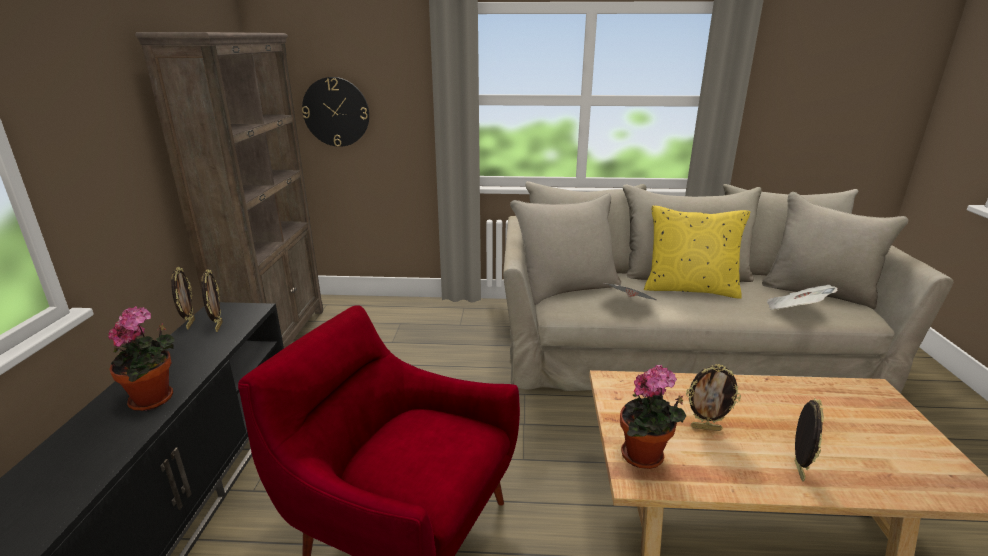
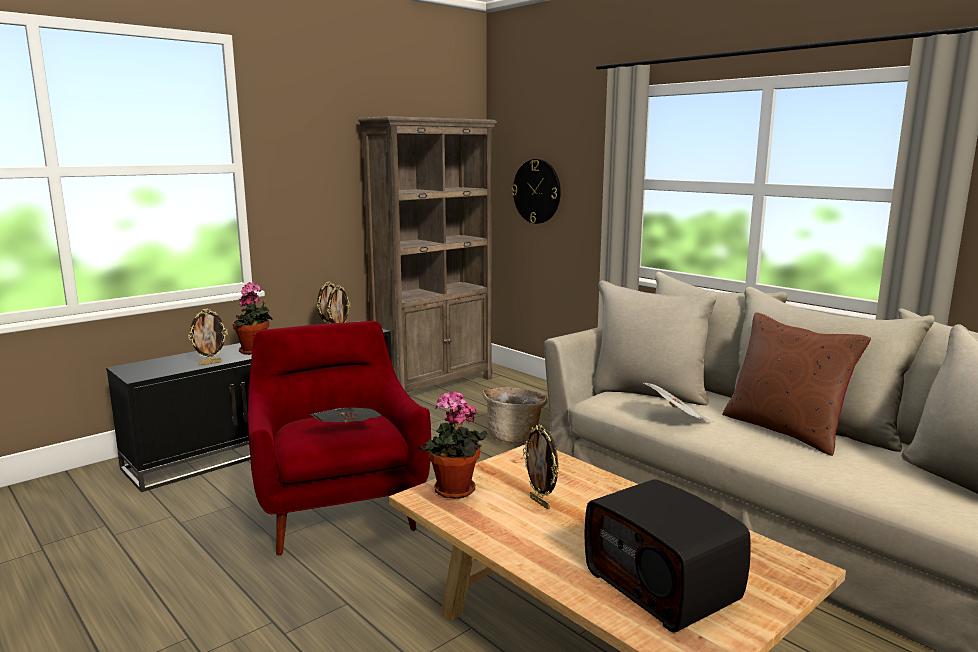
camera: 45 degrees right, 10 degrees down
(432, 362) = (514, 436): none -> basket
(689, 288) = (785, 430): yellow pillow -> brown pillow
(795, 311) = (881, 487): newspaper -> newspaper (348, 434)
(797, 470) = (551, 554): picture frame -> picture frame (210, 363)
(874, 450) = (664, 585): none -> radio

